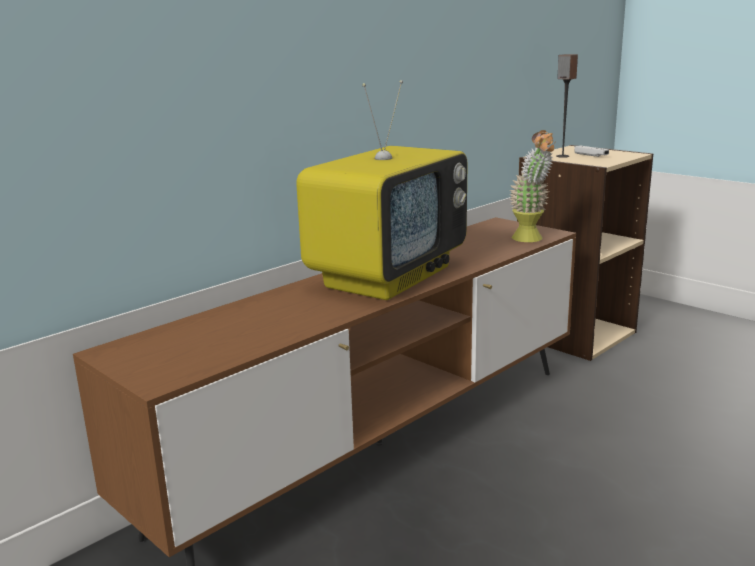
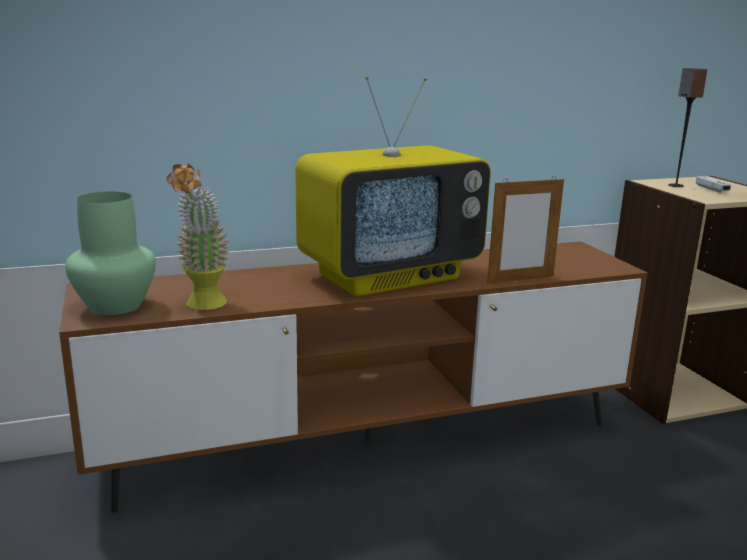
camera: 25 degrees right, 0 degrees up
(168, 361) = (117, 305): none -> green vase
(495, 257) = (520, 279): none -> picture frame
(531, 240) = (584, 270): potted plant -> potted plant (203, 306)

